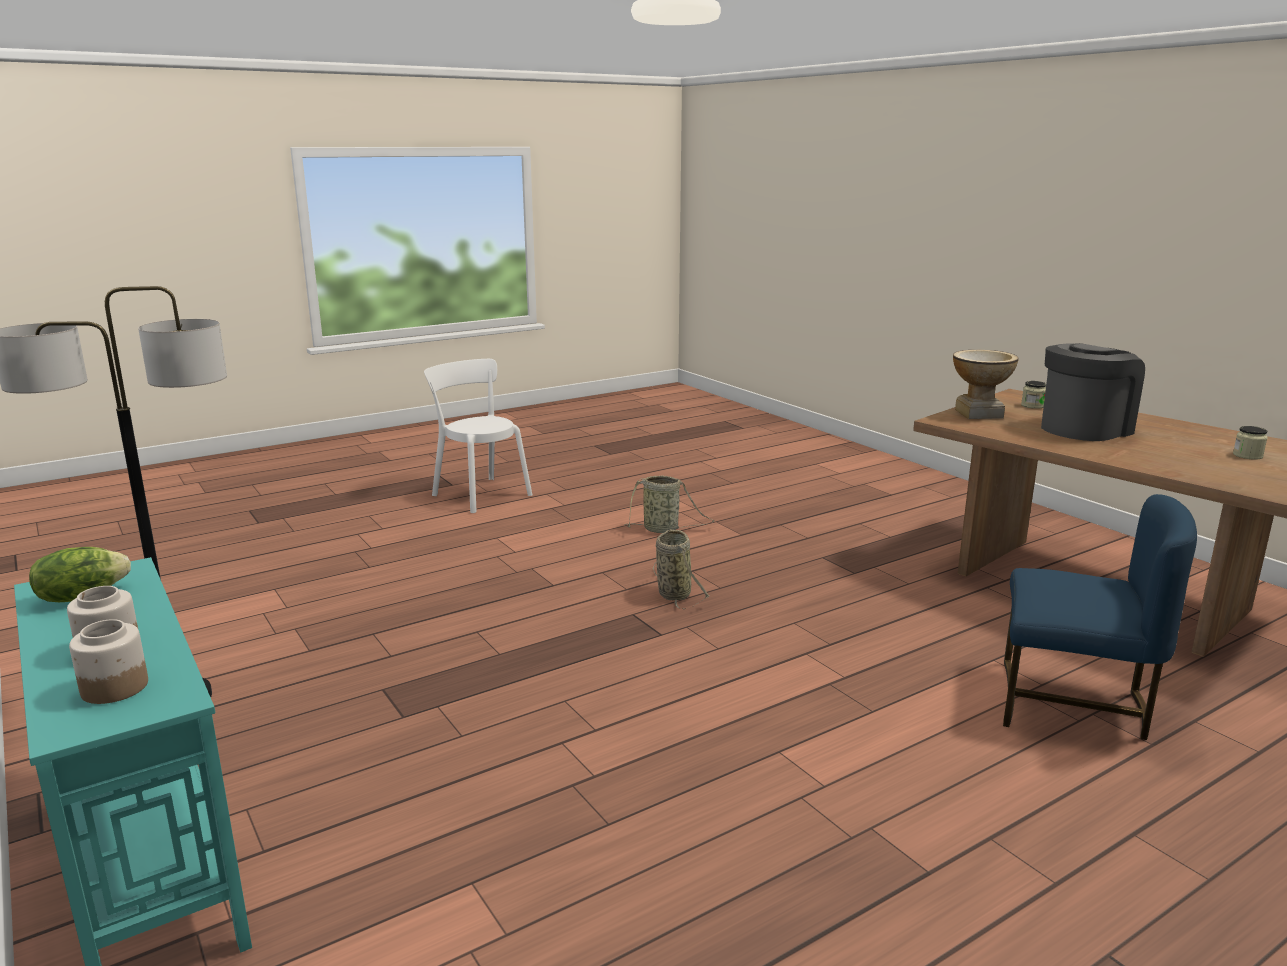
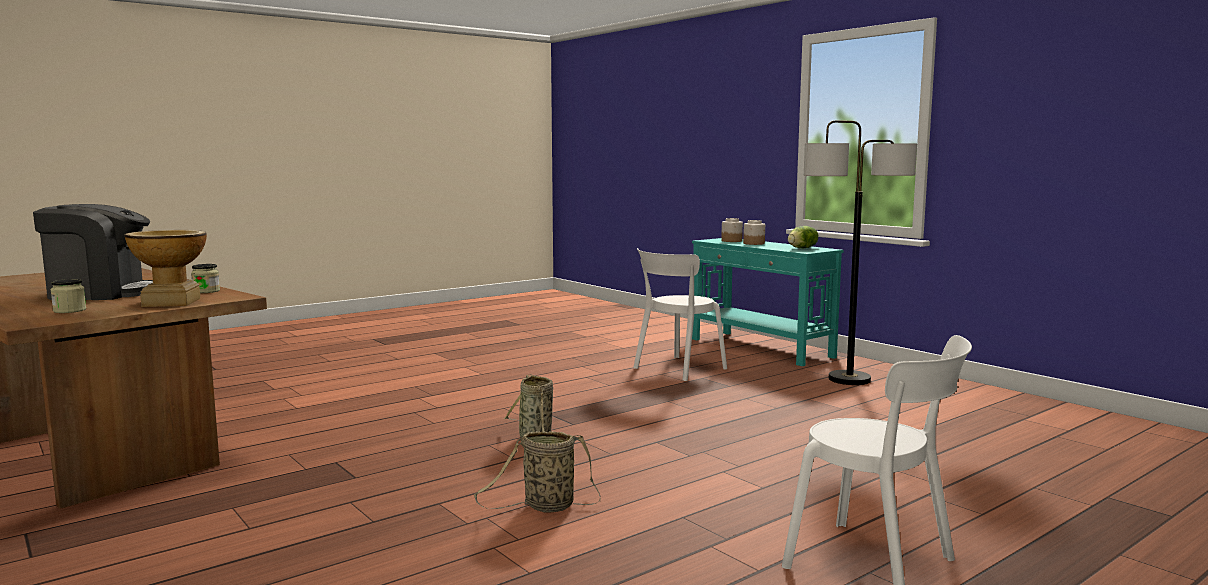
camera: 175 degrees right, 10 degrees down
(421, 753) = (677, 369): none -> white chair
(1072, 704) = (280, 391): blue chair -> none
(1084, 429) = (100, 293): coffee machine -> coffee machine turned 150 degrees counterclockwise
(1247, 455) = (31, 281): jar -> jar (206, 291)

